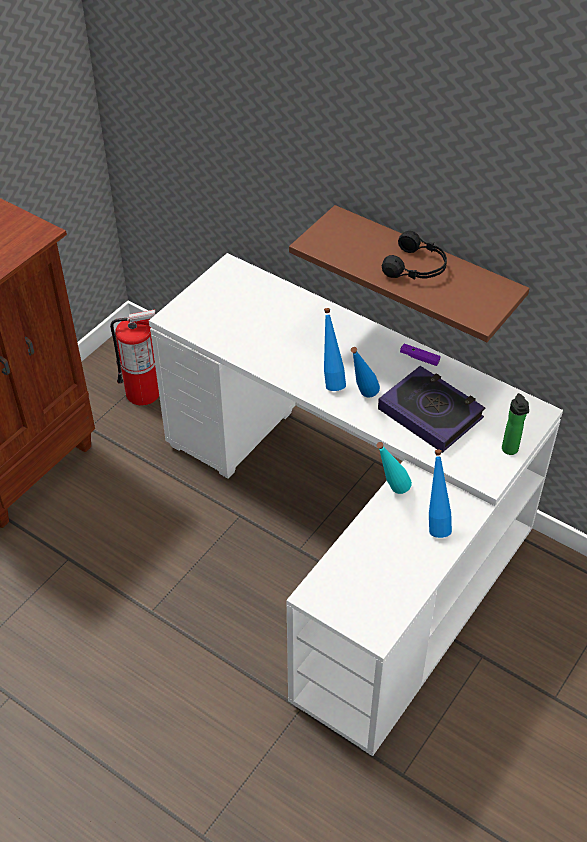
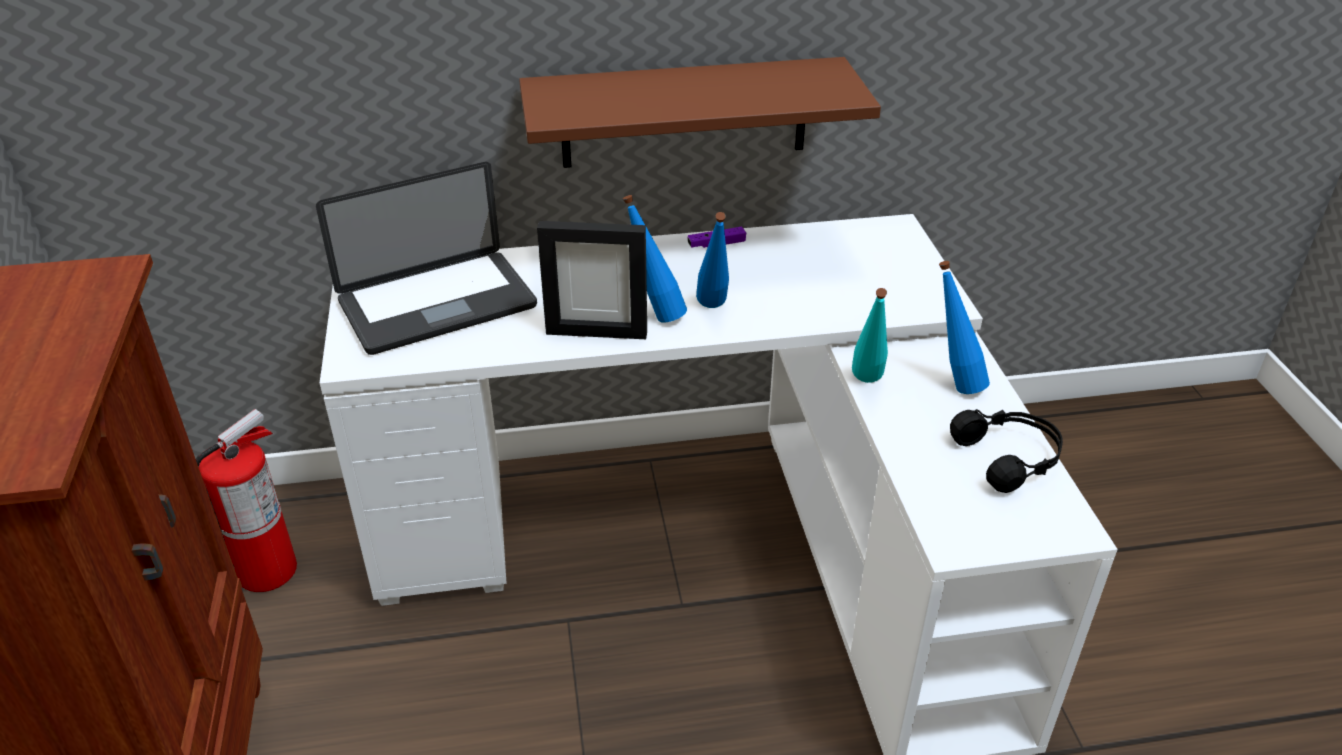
camera: 45 degrees left, 10 degrees down
(241, 308) = (437, 305): none -> laptop
(292, 372) = (597, 331): none -> picture frame
(416, 267) = (709, 87): black headphones -> black headphones (1009, 458)
(430, 413) = (804, 284): book -> none
(510, 451) = (926, 271): bottle -> none

